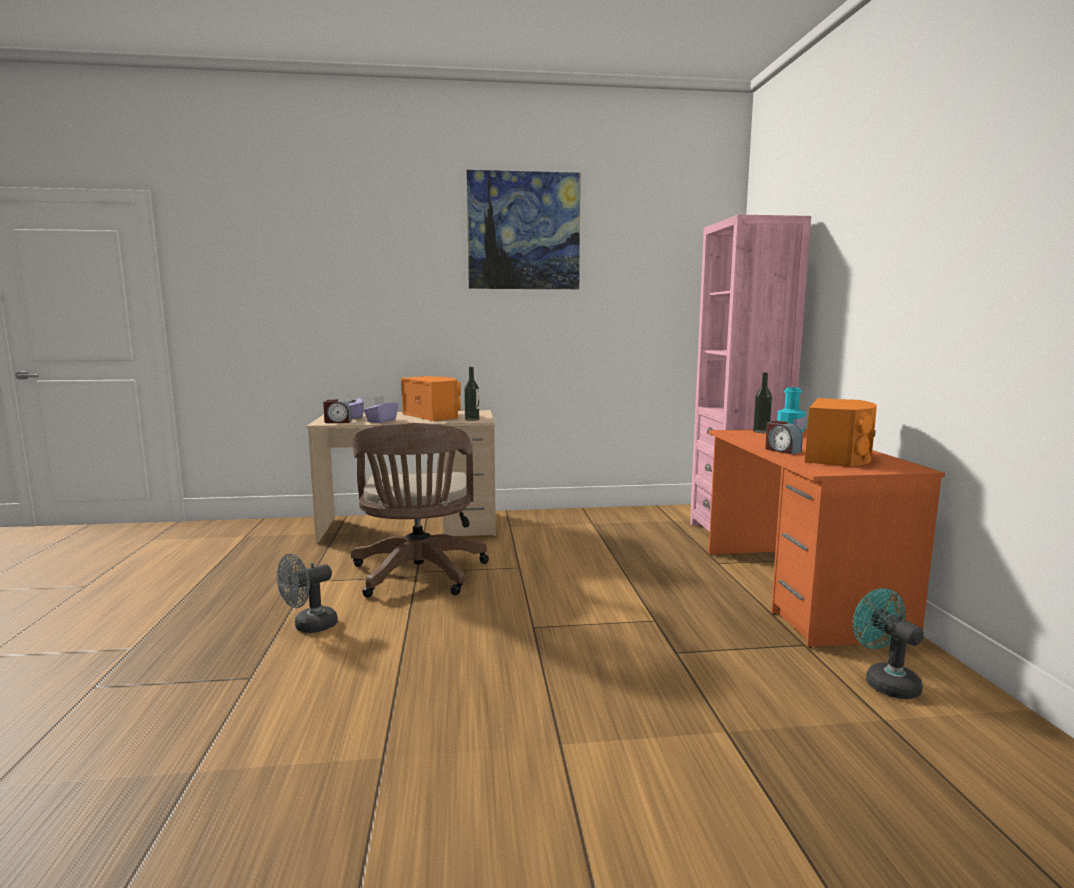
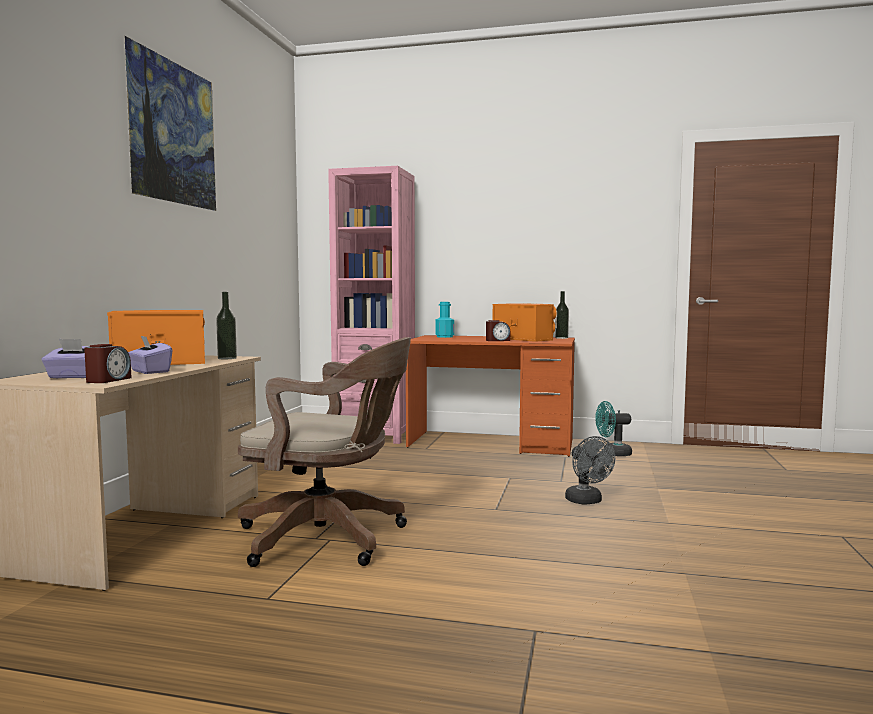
camera: 70 degrees left, 5 degrees down
(309, 626) = (422, 598): grey fan -> grey fan (587, 501)
(761, 431) = (427, 337): bottle -> bottle (561, 338)

